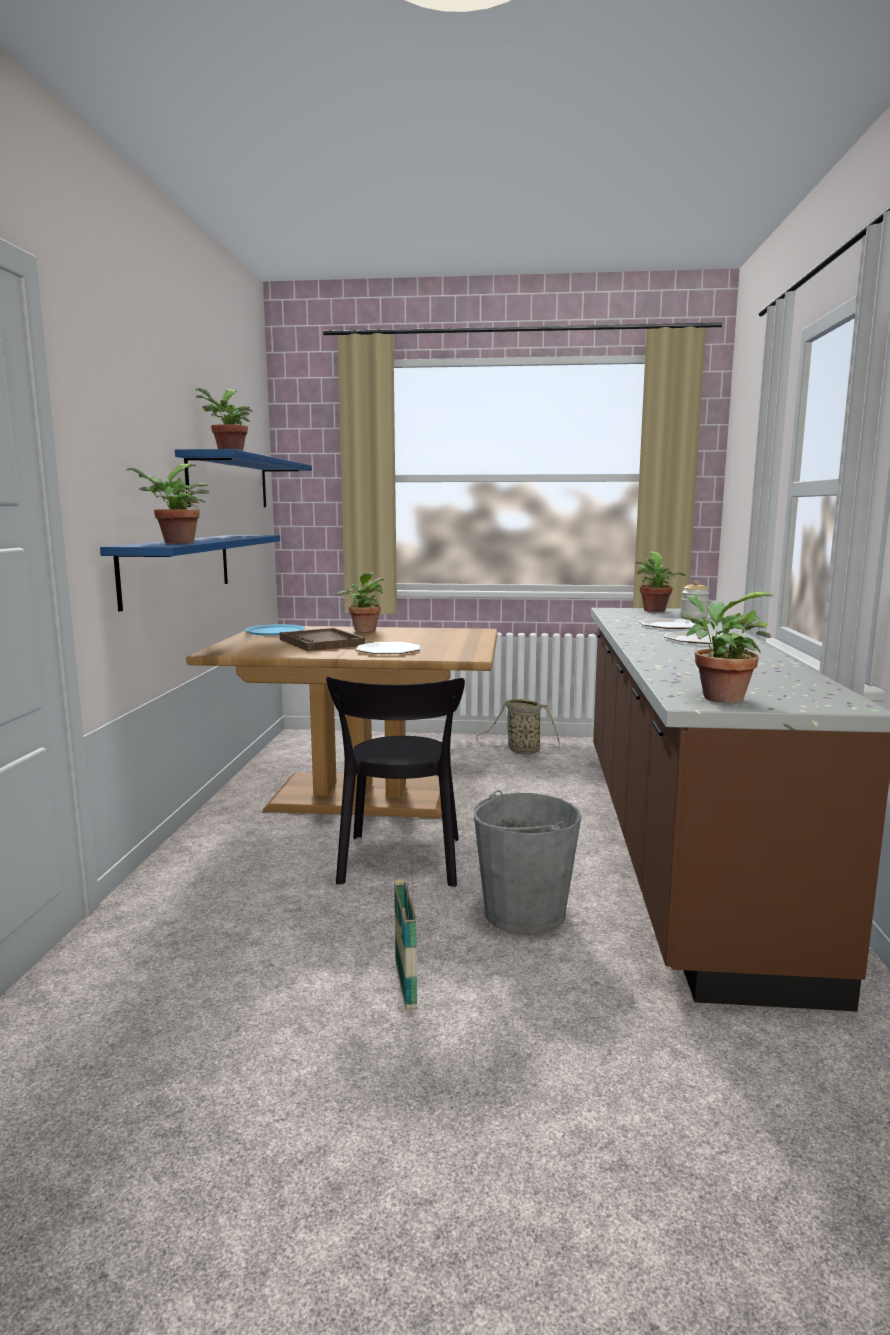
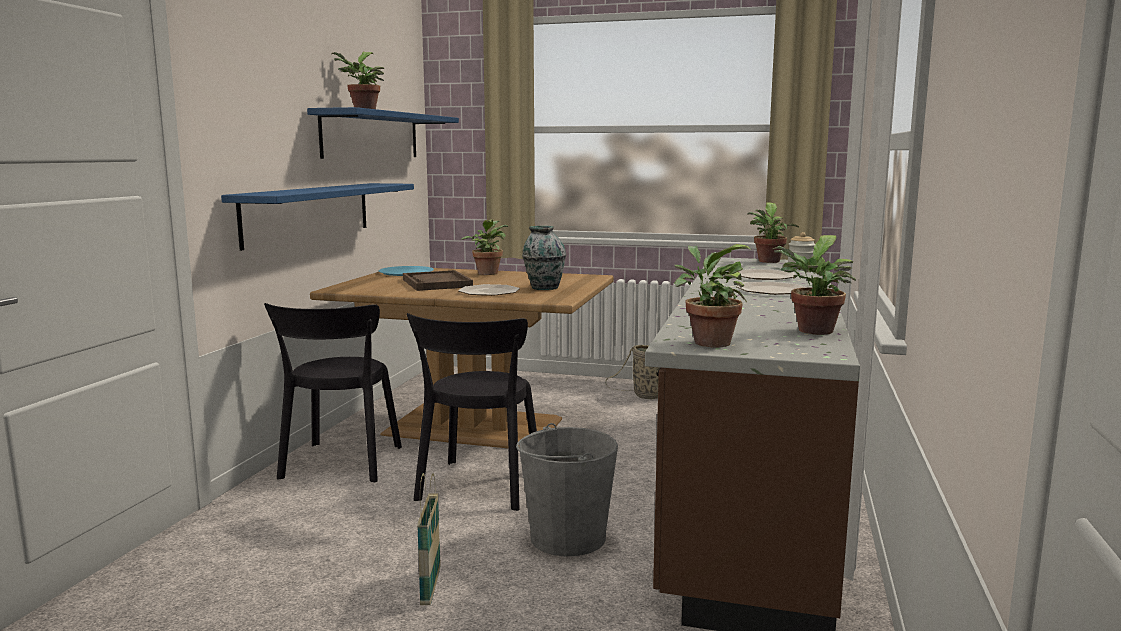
camera: 10 degrees right, 0 degrees up
(175, 543) = (292, 191): potted plant -> potted plant (813, 332)
(232, 848) = (340, 465): none -> black chair
(442, 644) = (544, 288): none -> vase

